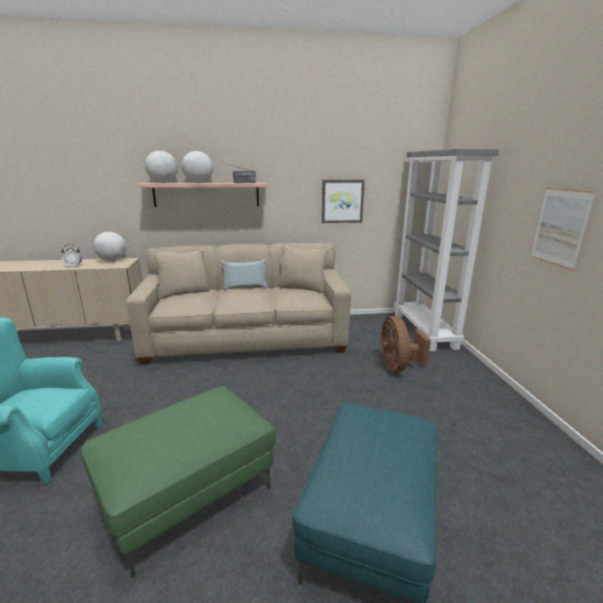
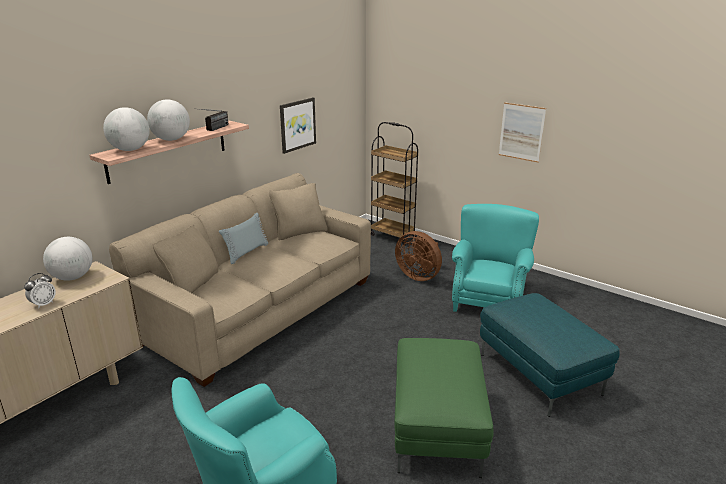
camera: 45 degrees left, 5 degrees up
(425, 330) = (393, 237): grey bookcase -> brown cart
(437, 417) = (488, 298): none -> turquoise armchair

